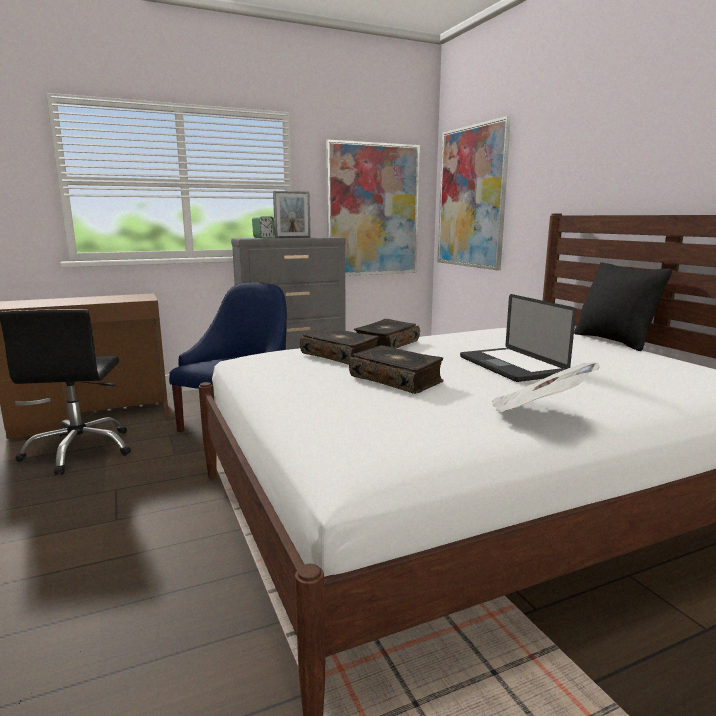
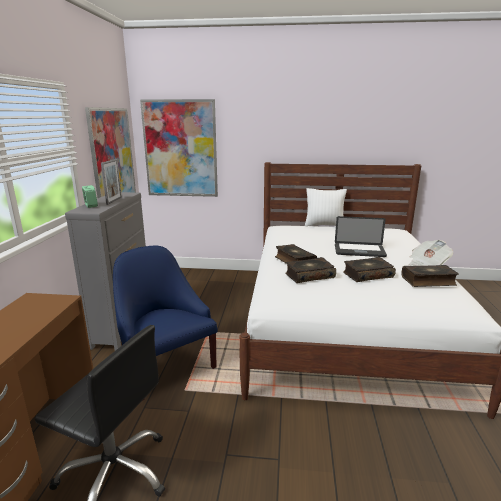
camera: 60 degrees left, 5 degrees up
(441, 418) = (428, 281): none -> book
(613, 341) = (324, 225): black pillow -> white pillow

